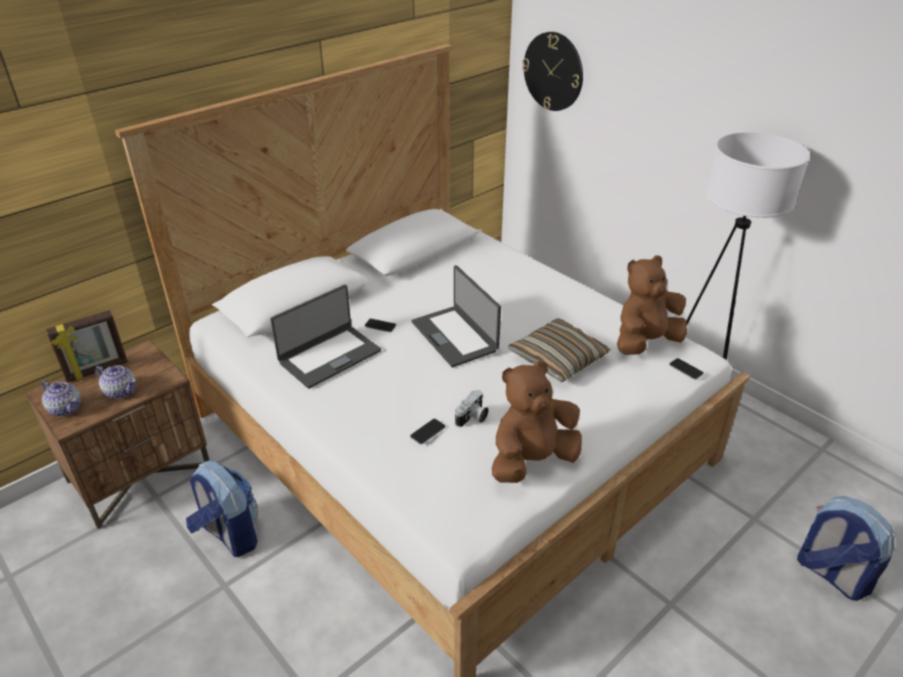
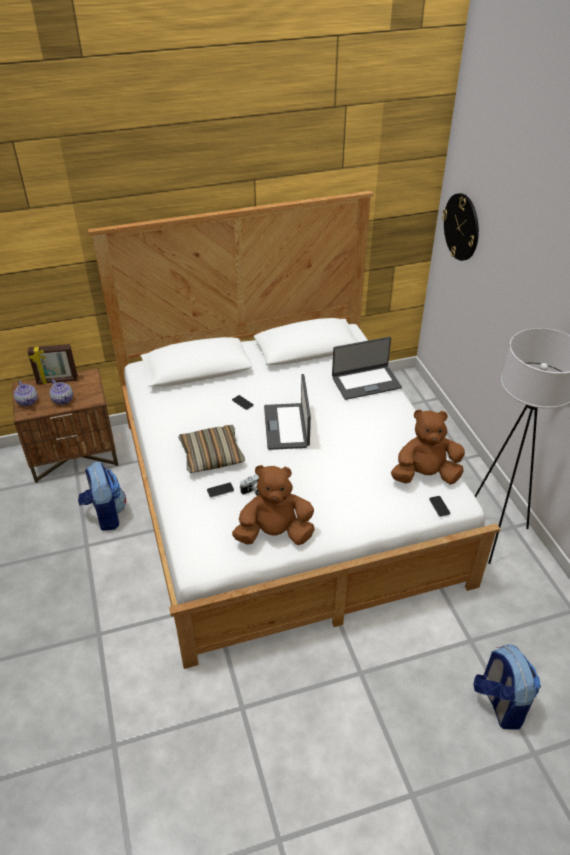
camera: 25 degrees right, 5 degrees up
(329, 356) = (194, 415): laptop -> laptop (366, 382)
(558, 359) = (349, 467): pillow -> pillow (212, 455)

